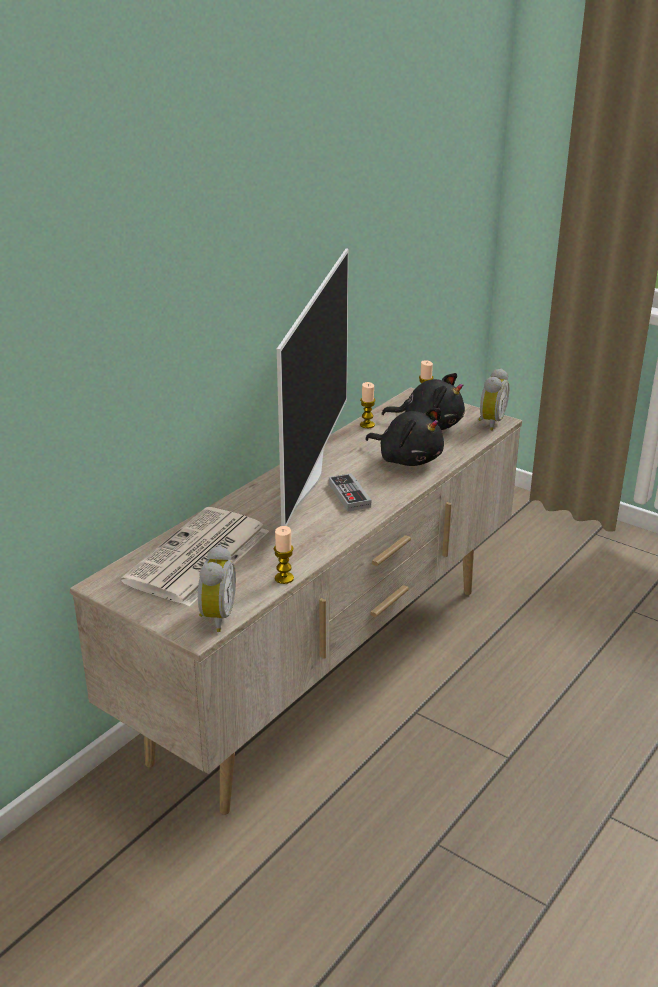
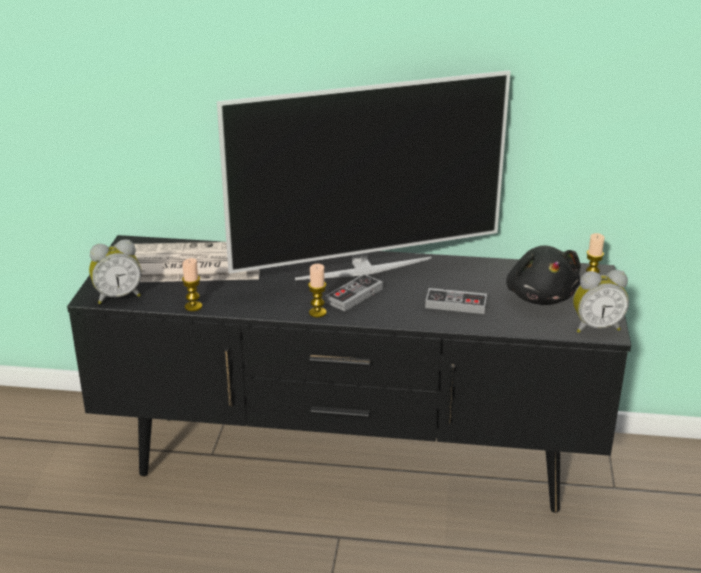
camera: 60 degrees right, 0 degrees up
(328, 671) = (350, 464): beige tv stand -> black tv stand
(367, 425) = (499, 266): candle -> candle (317, 312)
(407, 459) = (456, 304): black plush toy -> game controller

